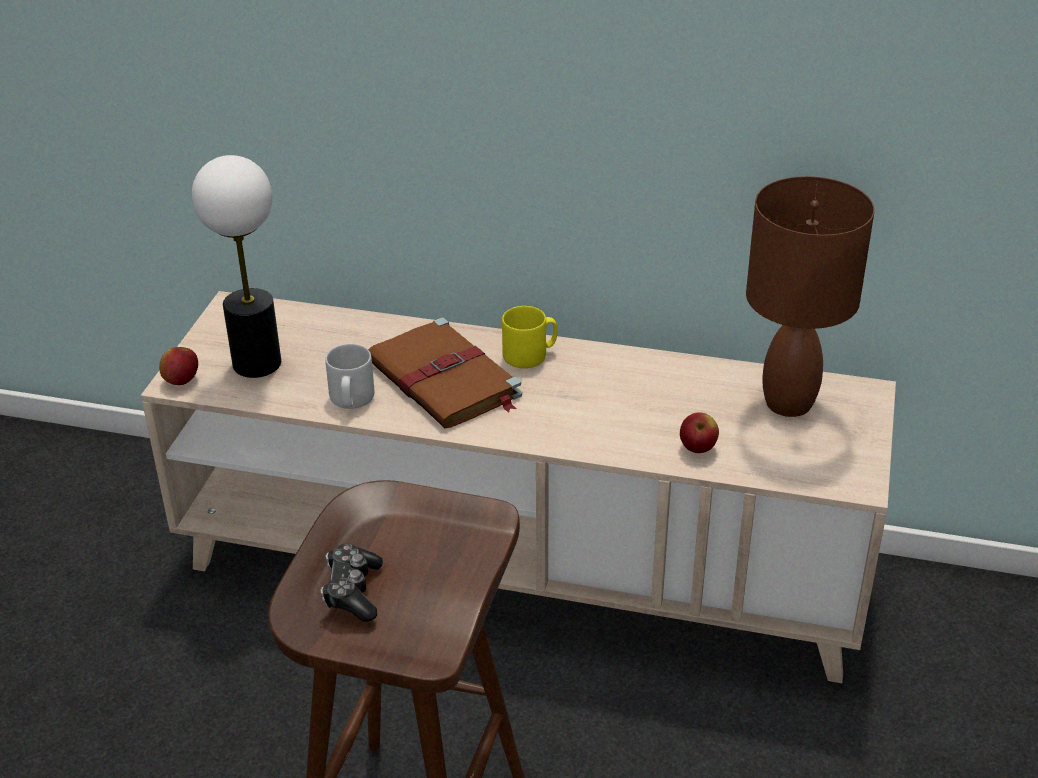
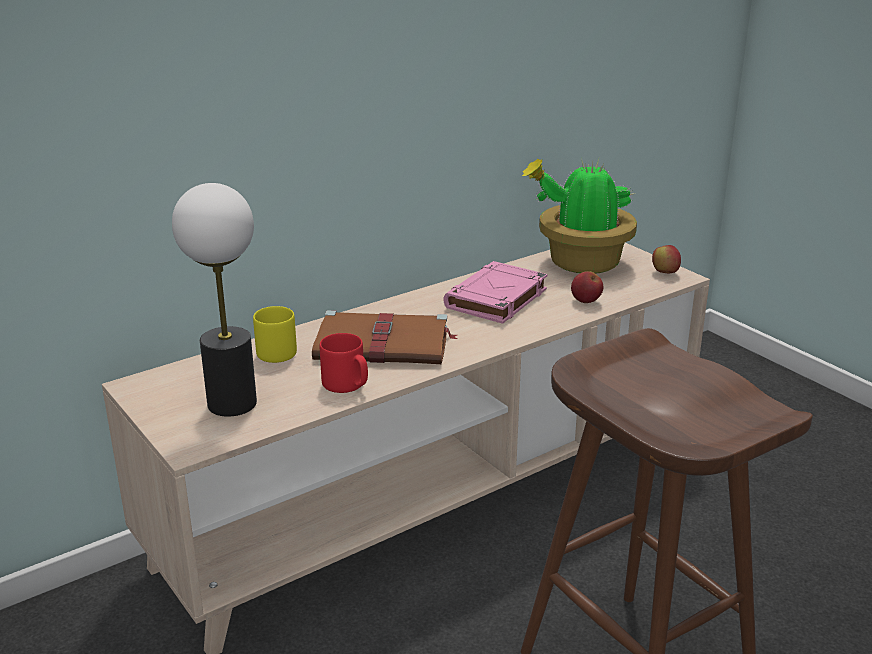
camera: 50 degrees left, 10 degrees down
(181, 380) = (192, 444): apple -> apple (665, 273)
(351, 400) = (347, 385): grey mug -> red mug
(353, 591) = (674, 414): game controller -> none
(530, 355) = (408, 308): yellow mug -> yellow mug (279, 351)
(621, 393) = (496, 299): none -> pink book
(786, 403) = (580, 263): brown table lamp -> potted plant

